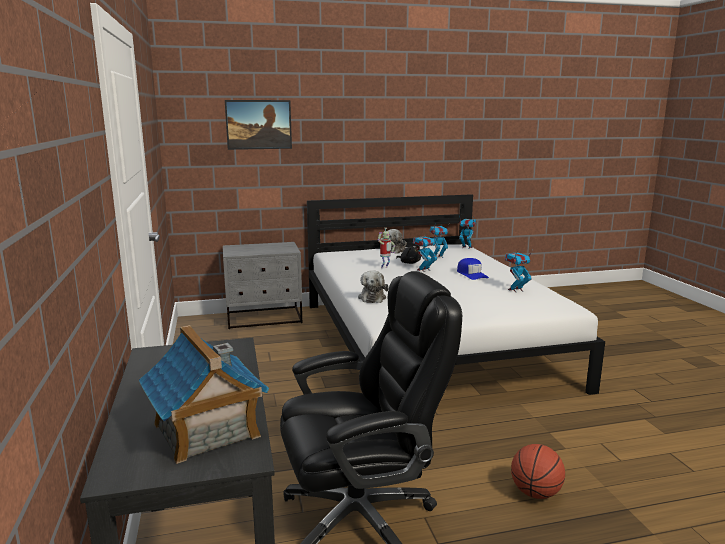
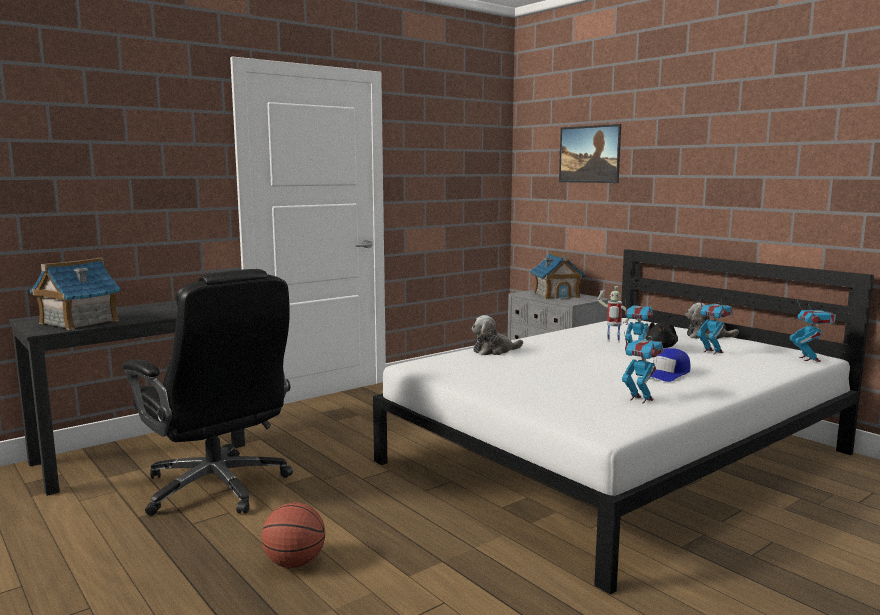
camera: 65 degrees right, 5 degrees down
(258, 248) = (556, 295): none -> toy house

